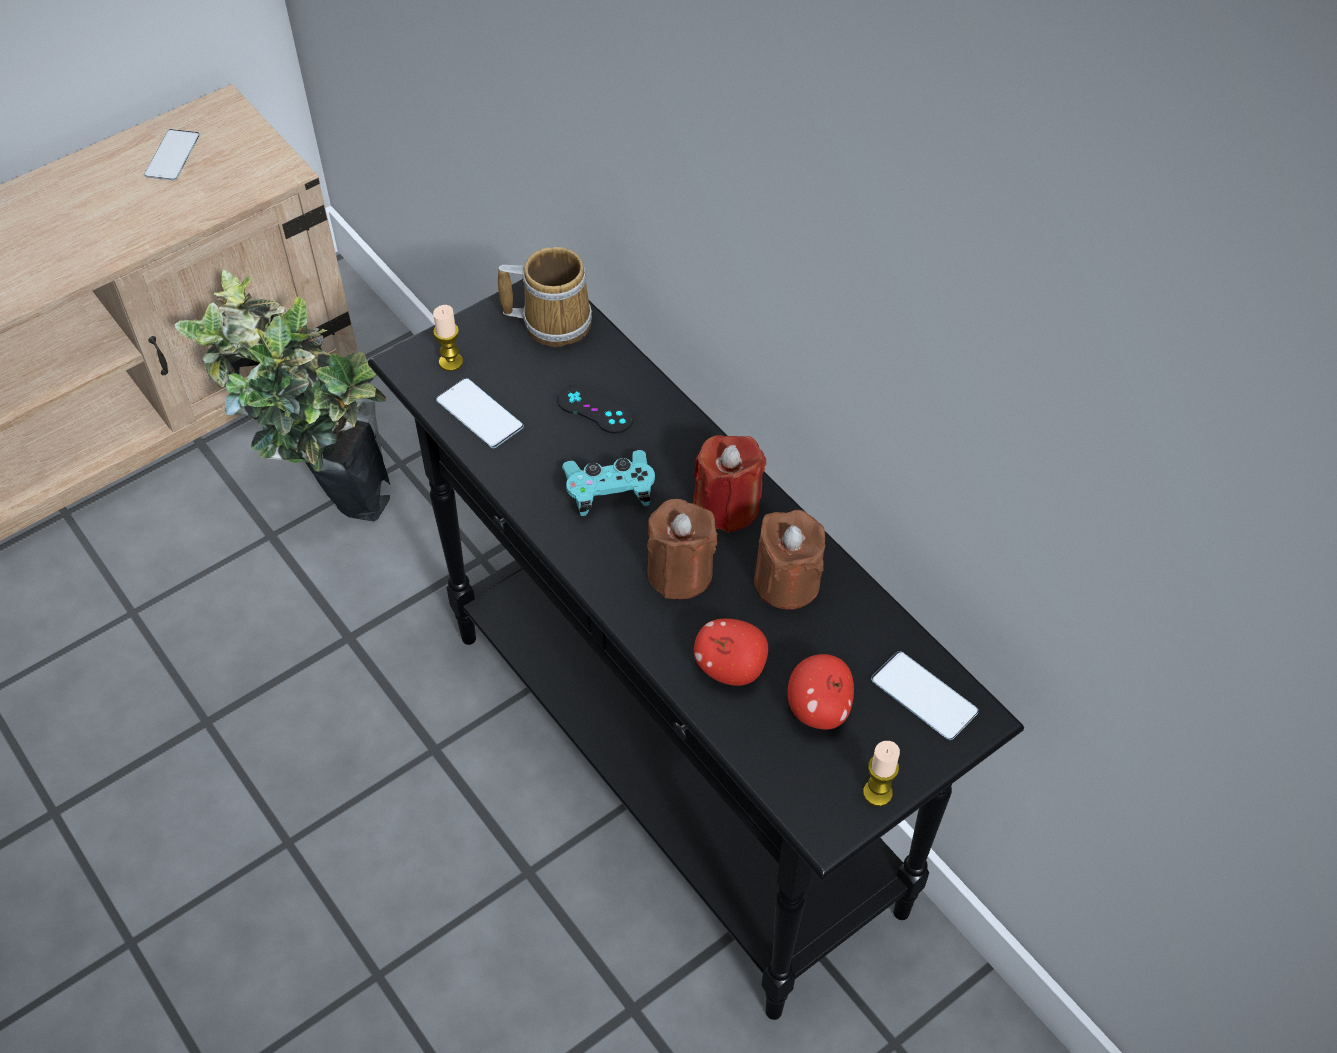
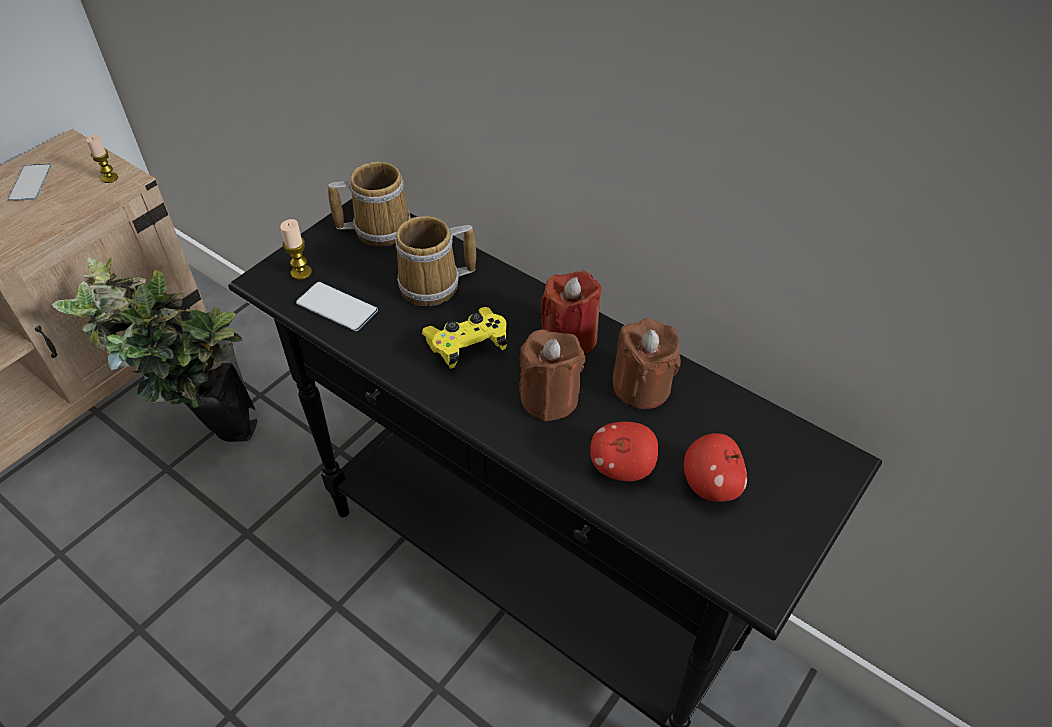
camera: 15 degrees left, 5 degrees down
(595, 409) = (434, 286): black game controller -> mug
(609, 492) = (467, 346): turquoise game controller -> yellow game controller
(877, 793) = (791, 546): candle -> candle (110, 178)
(924, 696) = (792, 454): phone -> none

